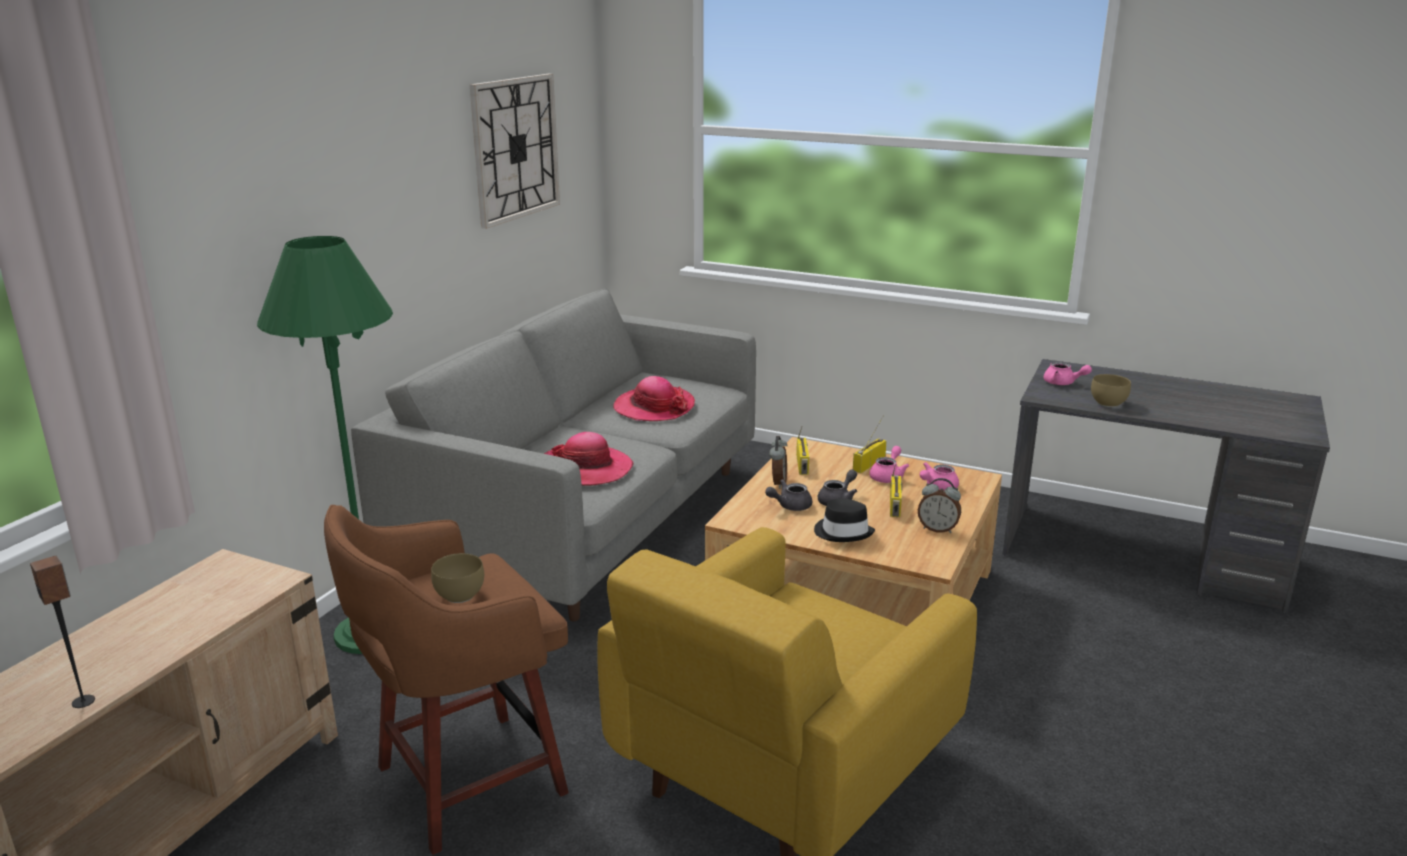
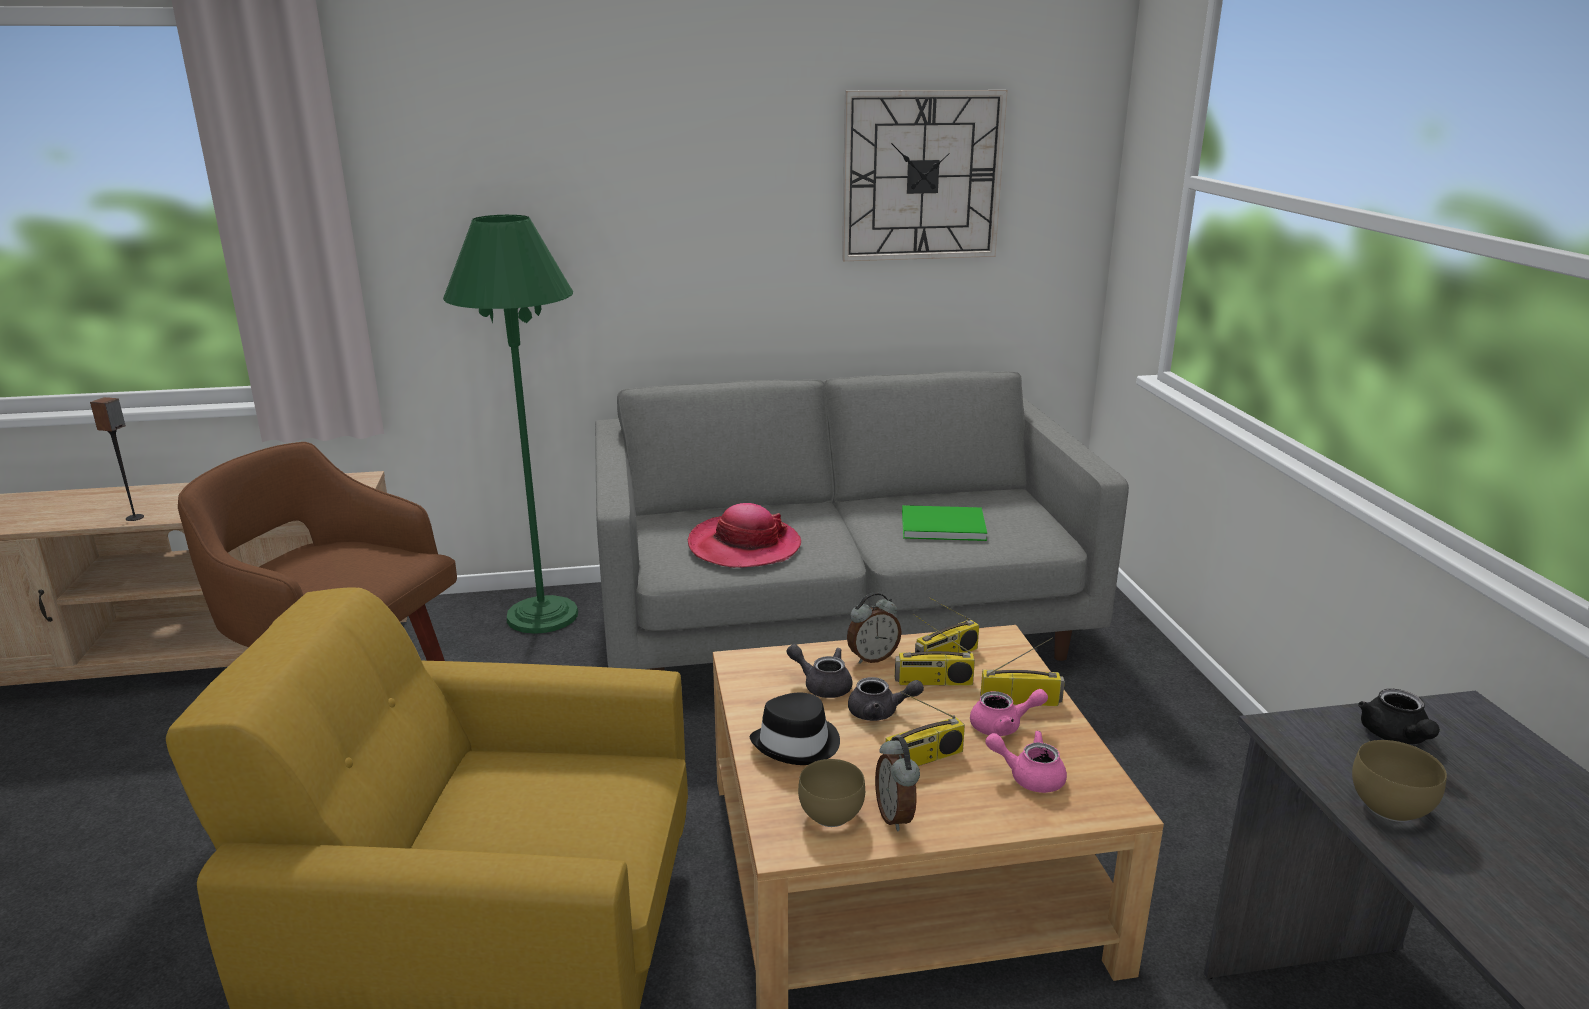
camera: 55 degrees right, 0 degrees up
(460, 594) = (336, 567): brown bowl -> brown bowl (833, 814)
(654, 408) = (940, 525): hat -> green book
(824, 477) = (933, 682): none -> radio
(1063, 383) = (1396, 737): pink teapot -> black teapot

